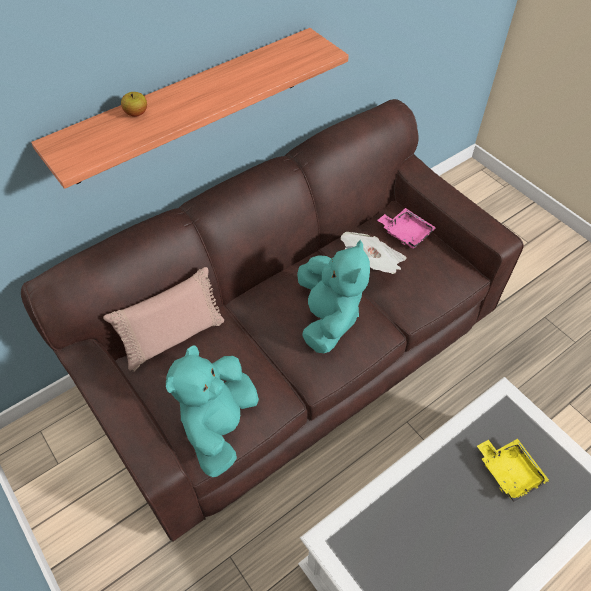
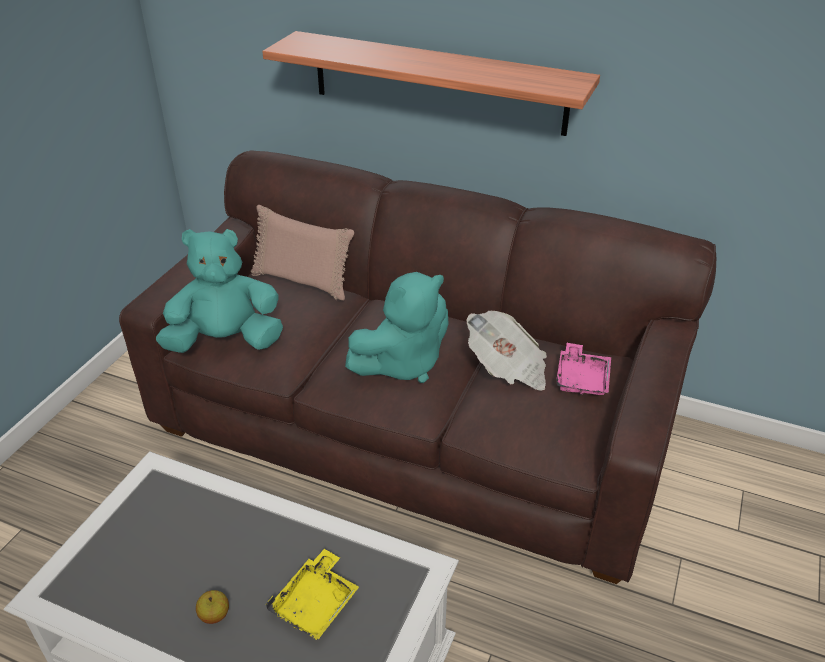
camera: 60 degrees right, 15 degrees down
(136, 113) = (369, 49): apple -> apple (214, 615)

